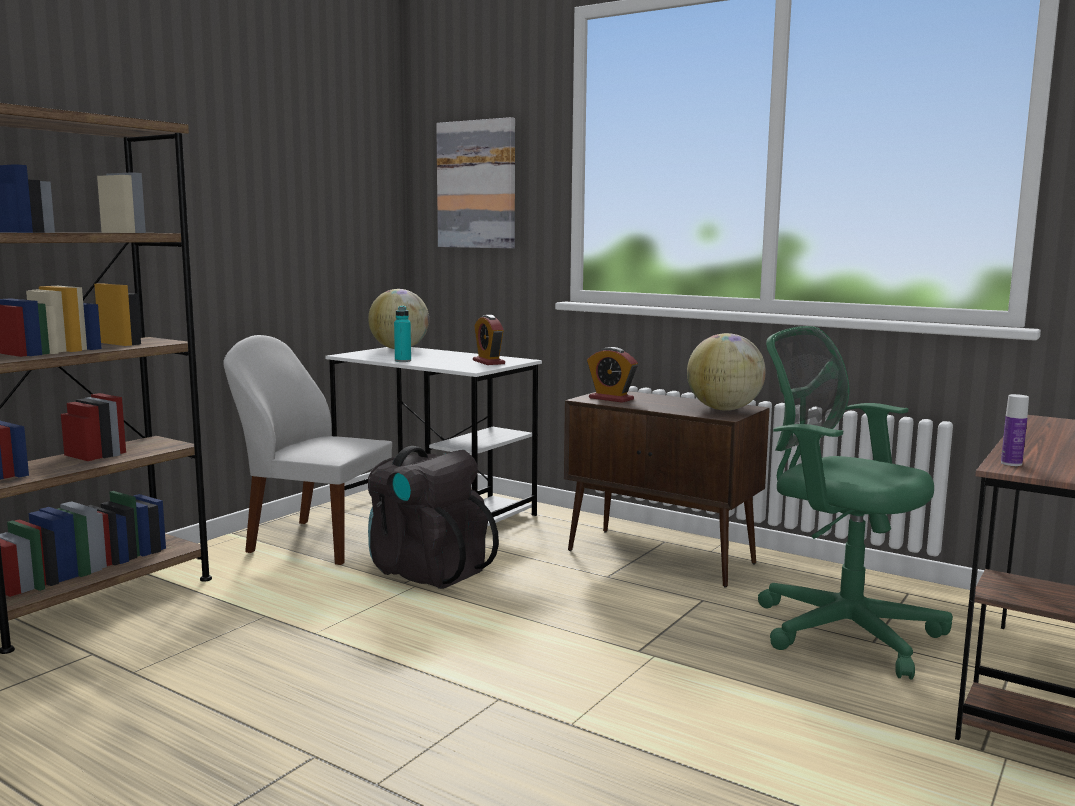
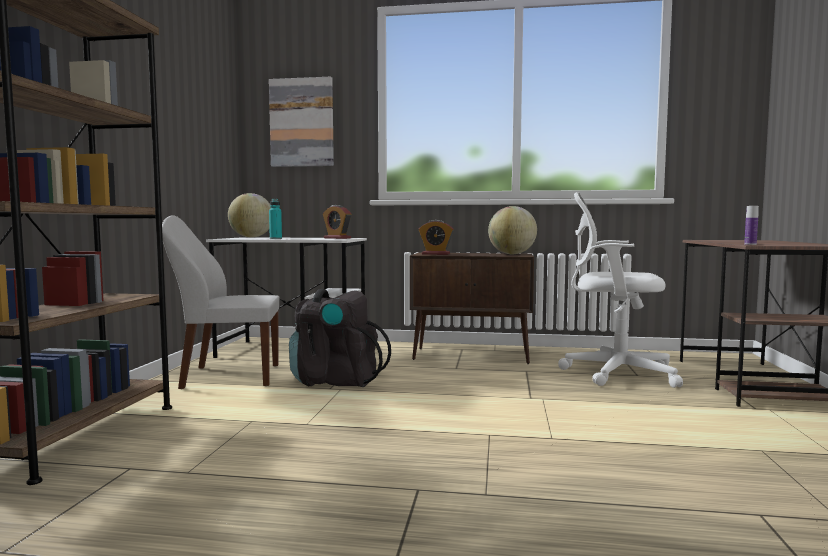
camera: 25 degrees left, 5 degrees down
(839, 629) = (613, 373): green office chair -> white office chair

